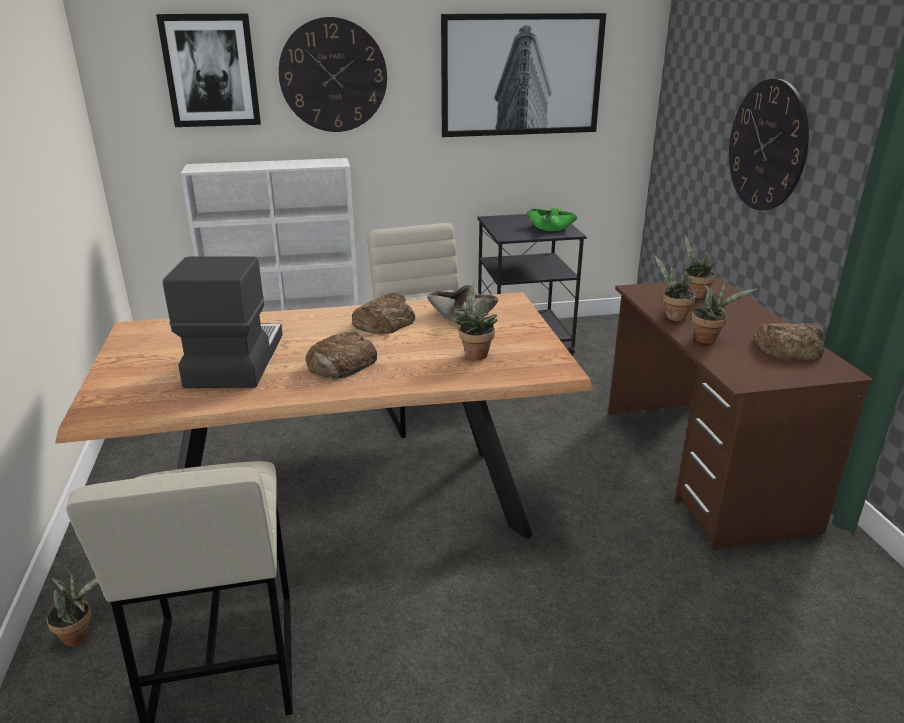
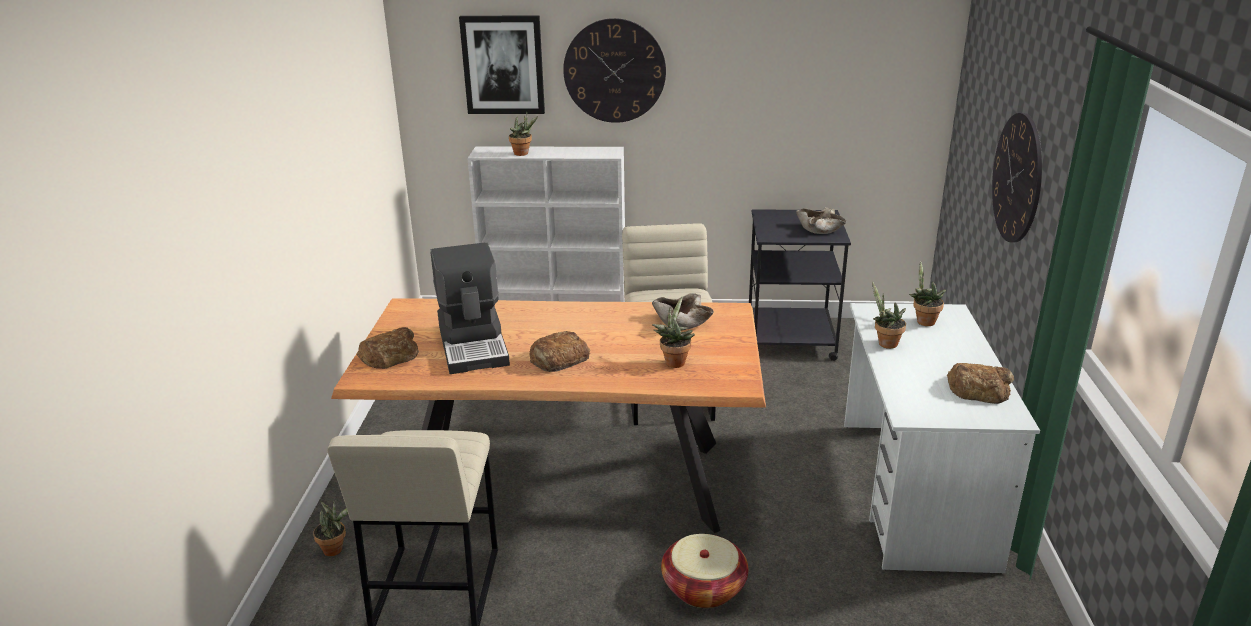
camera: 15 degrees right, 0 degrees up
(233, 360) = (474, 345): coffee machine -> coffee machine turned 150 degrees clockwise
(384, 322) = (610, 321): bread -> bread (390, 355)
(522, 75) = (803, 74): picture -> none
(540, 603) = (704, 588): none -> basket
(551, 227) = (820, 228): green bowl -> beige bowl
(702, 466) = (914, 492): brown desk -> white desk
(708, 339) = (904, 370): potted plant -> potted plant (523, 154)

